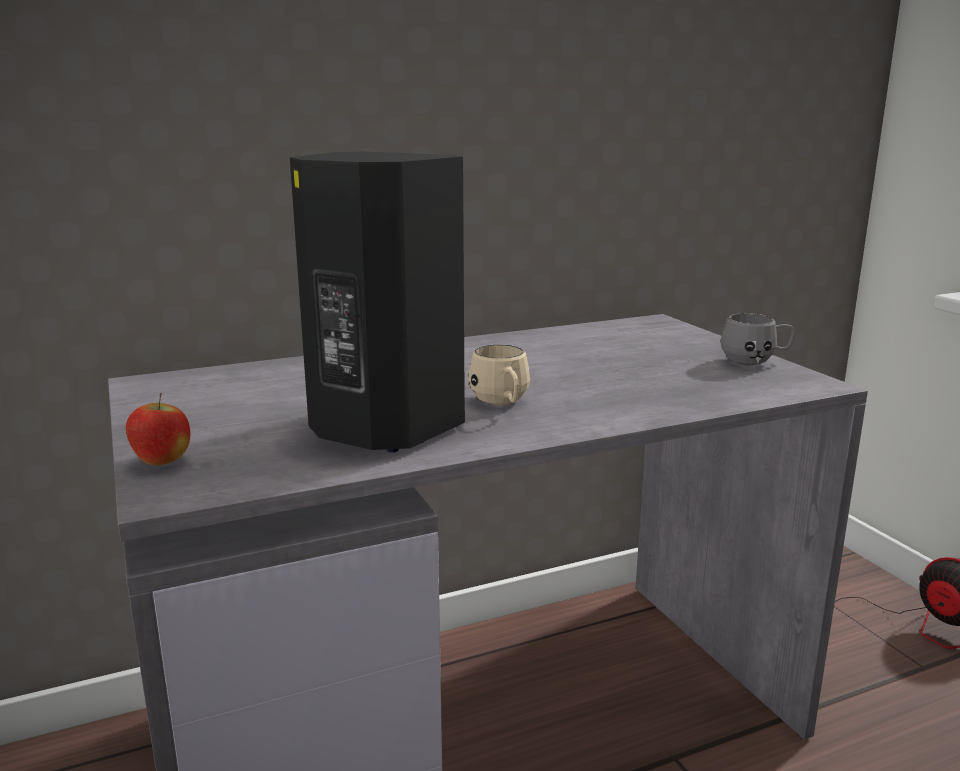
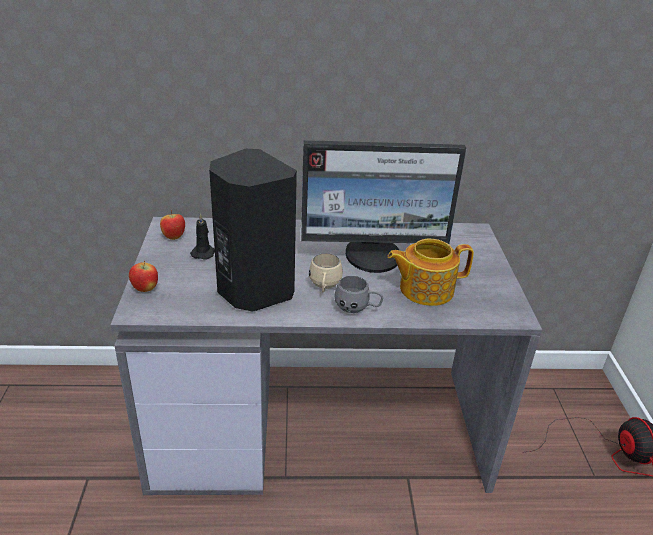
camera: 20 degrees right, 15 degrees up
(171, 394) = (174, 237): none -> apple
(246, 402) = (203, 253): none -> black candle
(542, 362) = (374, 256): none -> monitor
(659, 381) = (425, 289): none -> teapot
(756, 361) = (500, 286): grey mug -> grey mug (357, 309)

